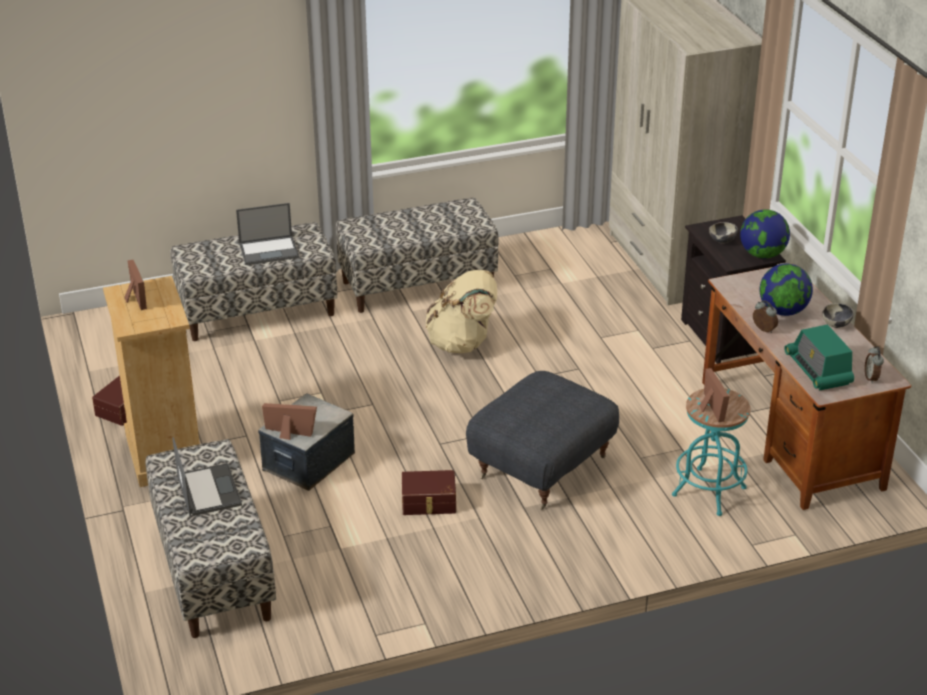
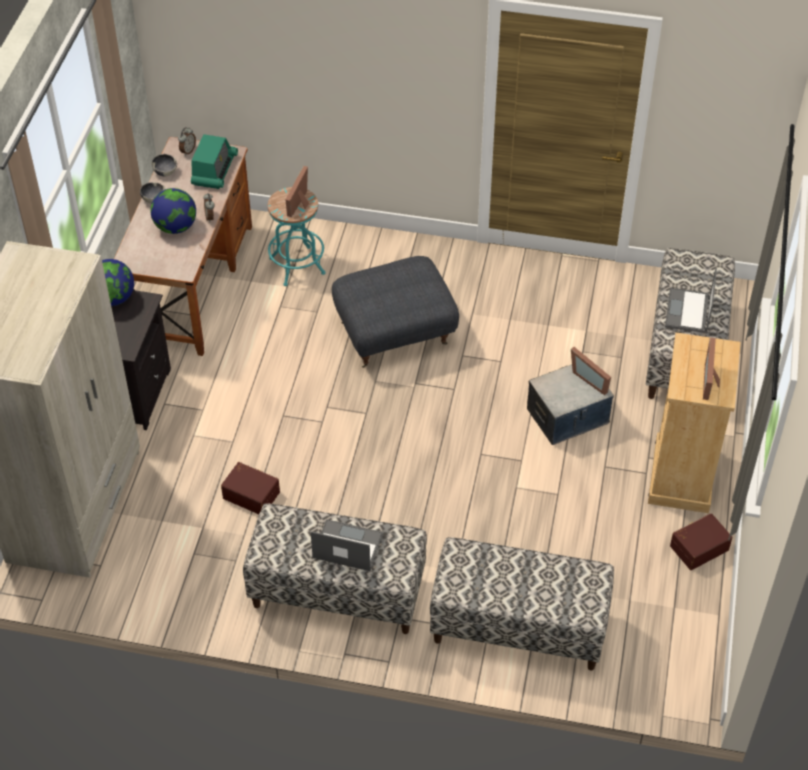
camera: 150 degrees left, 15 degrees up
(269, 250) = (505, 574): laptop -> laptop (346, 546)
(429, 502) = (499, 340): brown storage box -> brown storage box (252, 494)
(462, 343) = (355, 490): beige backpack -> none
(722, 241) = (126, 328): bowl -> bowl (165, 172)

